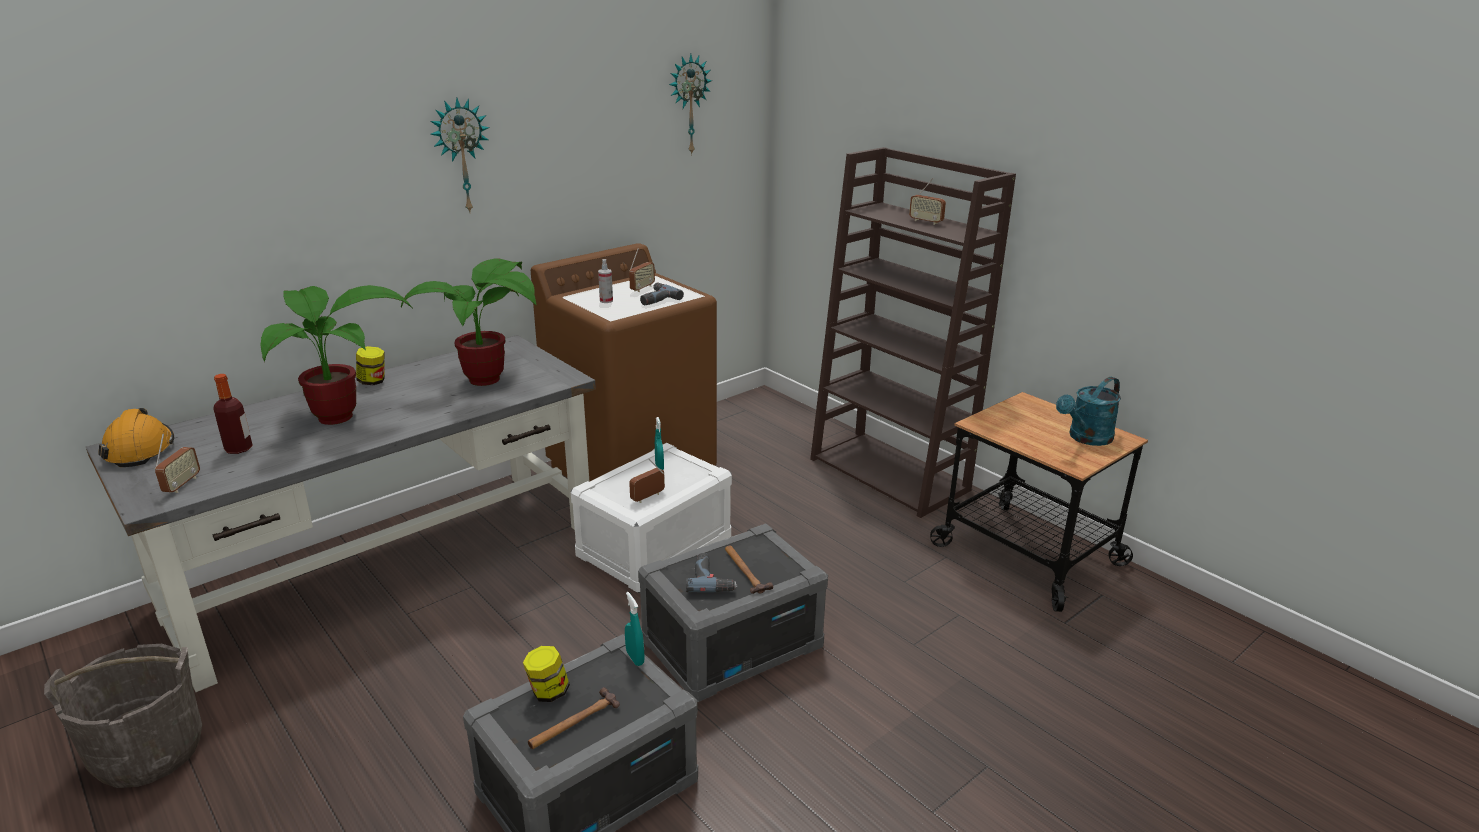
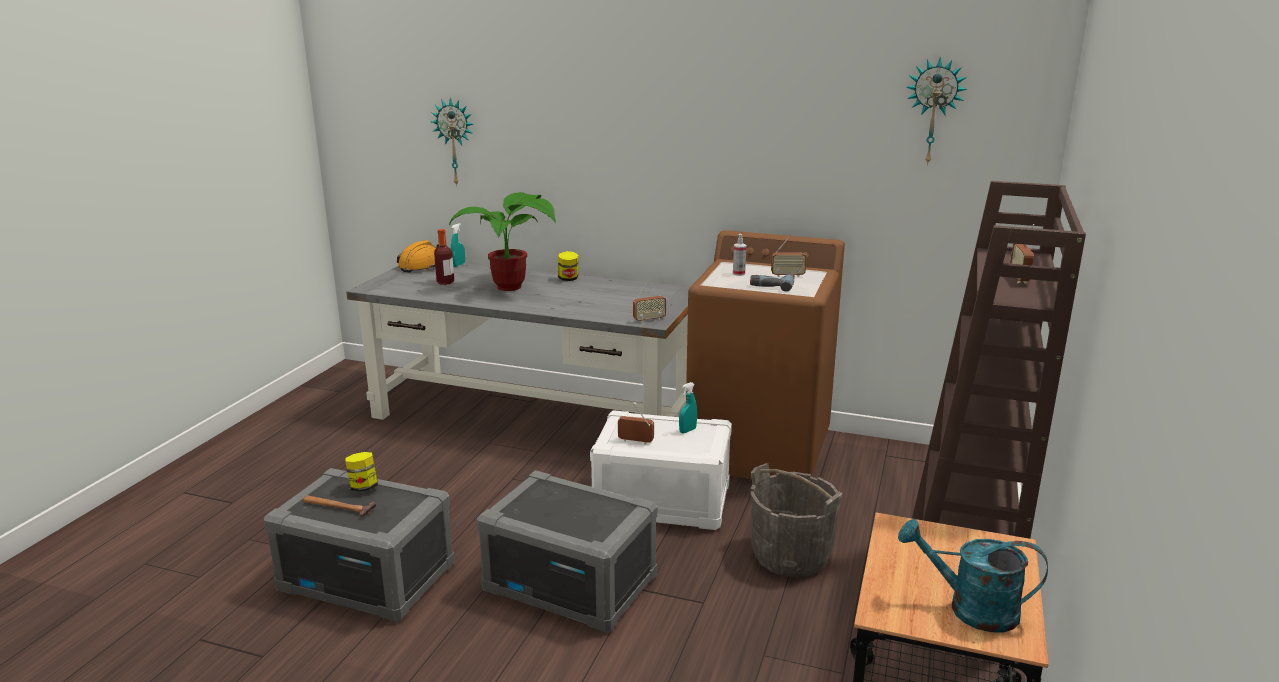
camera: 60 degrees right, 5 degrees down
(149, 751) = (320, 428): grey bucket -> grey bucket (791, 555)
(182, 485) = (394, 286): radio -> radio (649, 320)
(461, 156) = (678, 122): wall clock -> wall clock (455, 142)
(490, 380) = (616, 303): potted plant -> none
(635, 658) = (421, 505): turquoise spray bottle -> turquoise spray bottle (458, 265)
(712, 579) = (546, 504): power drill -> none
(745, 571) = (571, 514): hammer -> none

